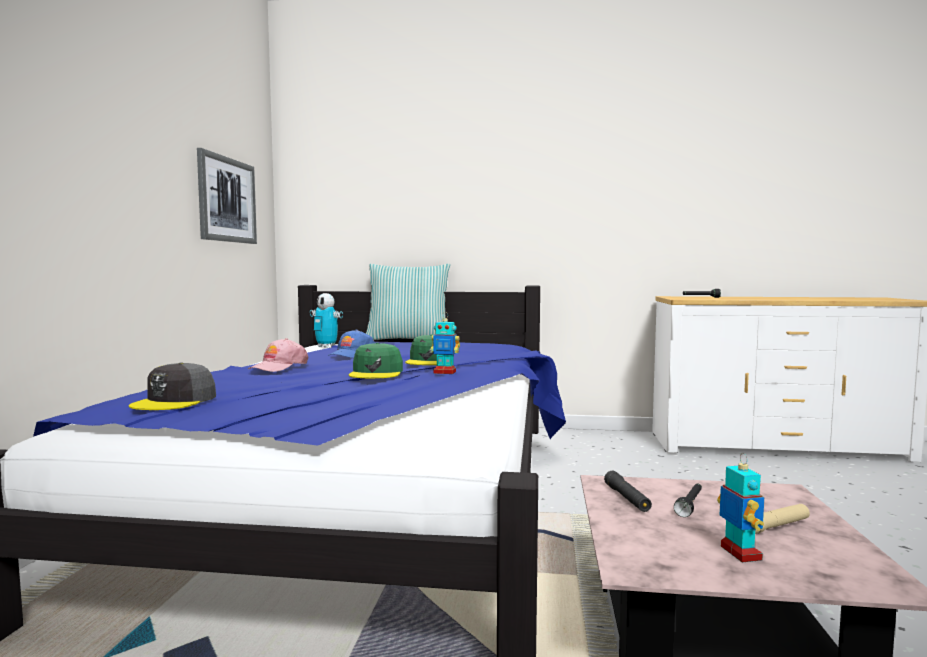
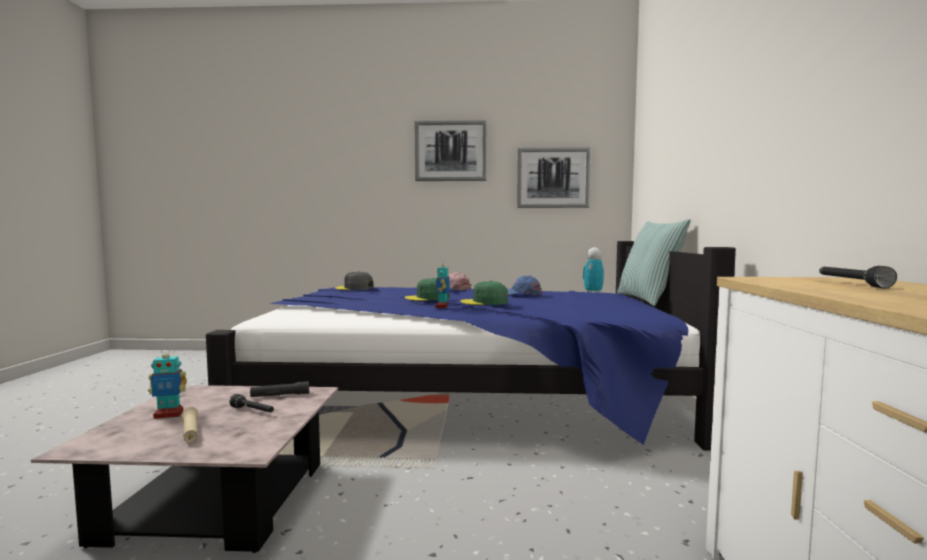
camera: 85 degrees right, 0 degrees up
(124, 126) = (450, 151): none -> picture

